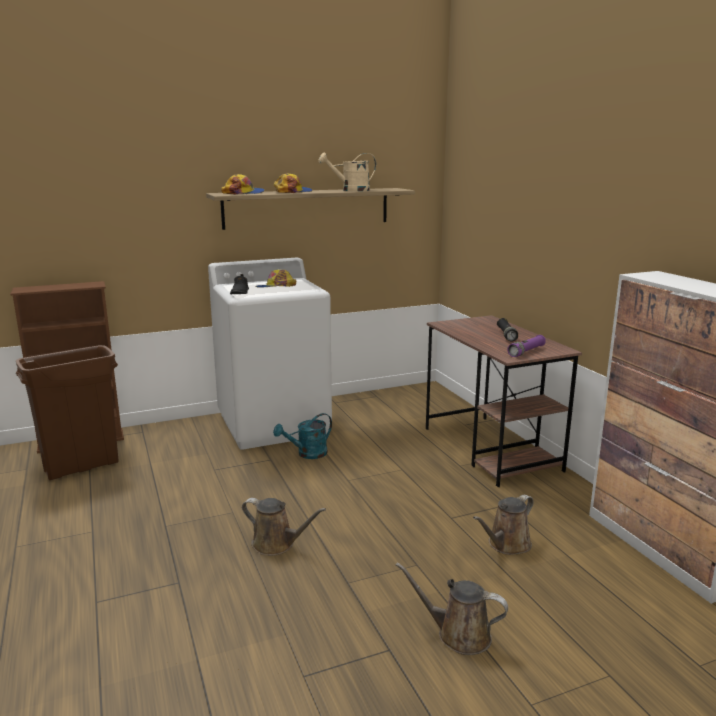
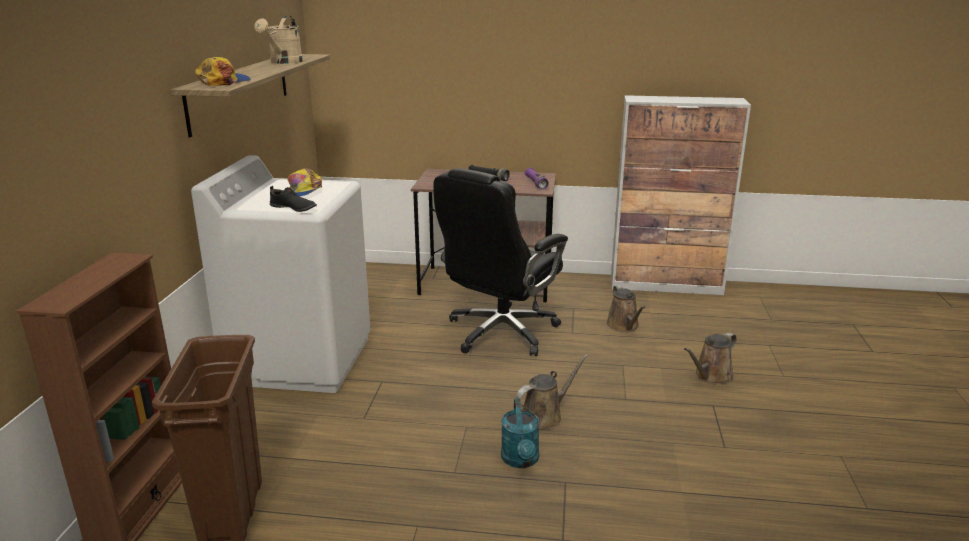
camera: 60 degrees left, 5 degrees up
(292, 192) = (252, 72): cap -> none
(307, 454) = (395, 360): turquoise watering can -> turquoise watering can (521, 461)
(404, 482) = (500, 333): none -> black office chair

